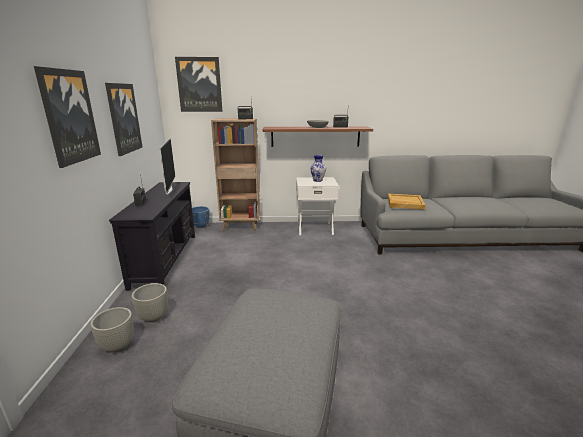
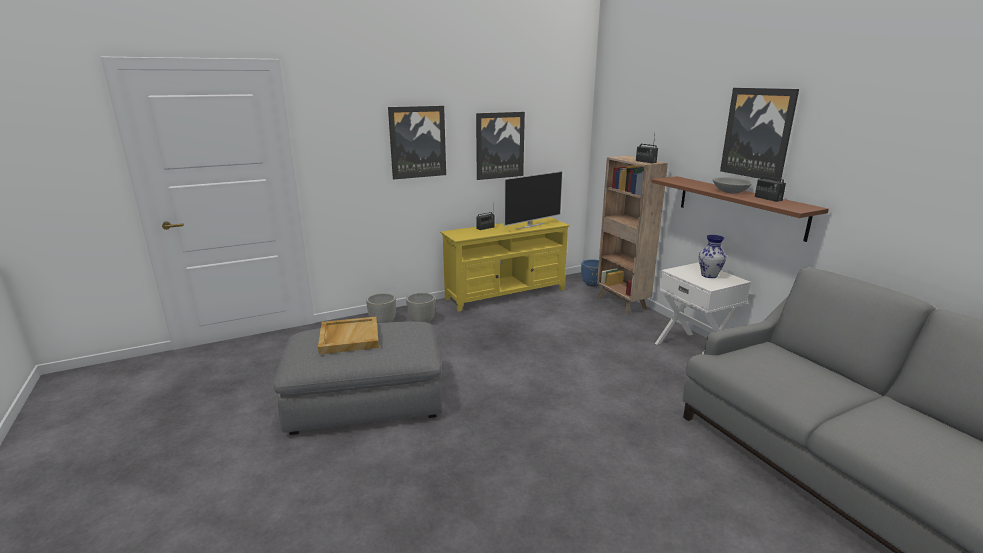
camera: 65 degrees right, 0 degrees up
(165, 260) = (505, 294): black tv stand -> yellow tv stand
(199, 85) = (624, 111): picture -> picture (758, 133)
(405, 203) = (769, 363): beige tray -> beige tray (349, 337)

